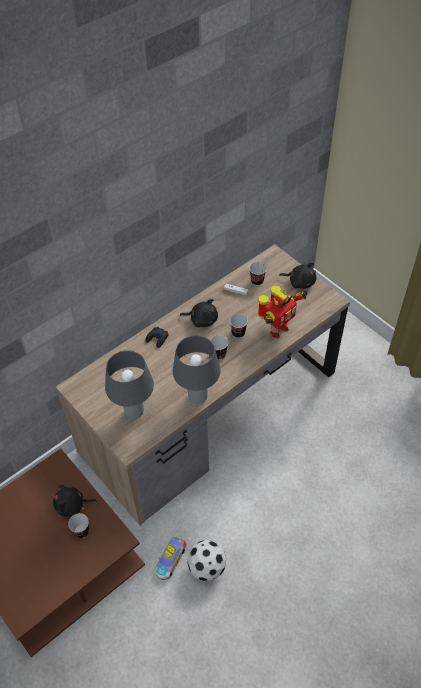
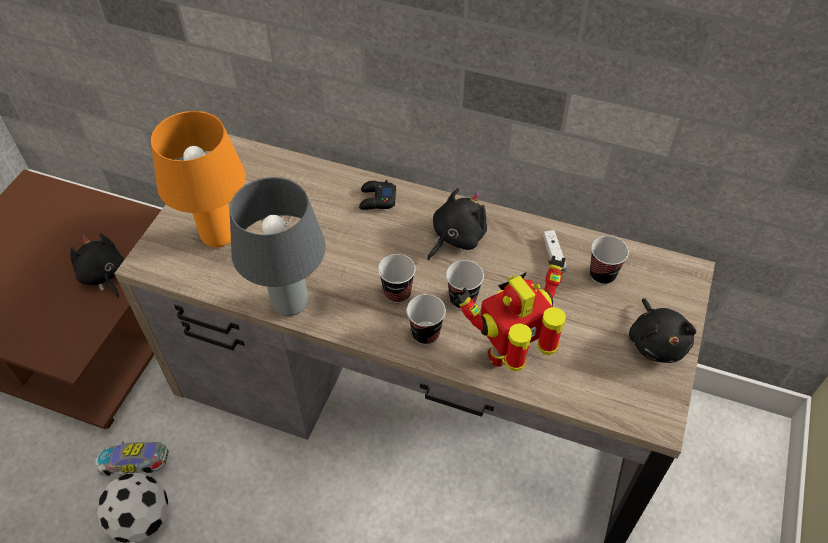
camera: 60 degrees right, 0 degrees up
(82, 531) = (67, 306): cup -> cup (425, 334)
(134, 411) = (219, 236): grey table lamp -> orange table lamp
(202, 320) = (456, 237): black plush toy -> black plush toy turned 120 degrees counterclockwise
(277, 330) = (511, 355): toy robot -> toy robot turned 135 degrees clockwise

